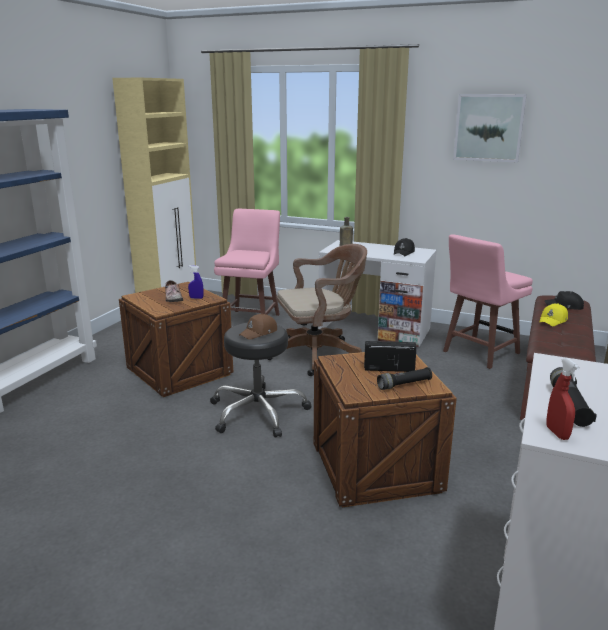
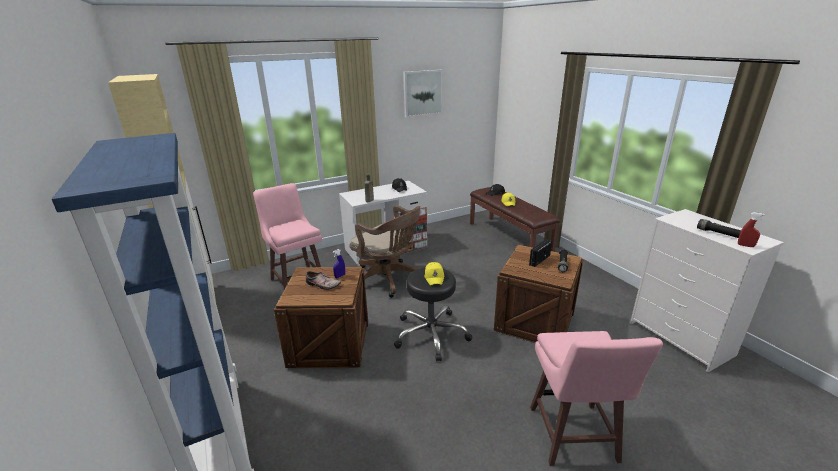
camera: 50 degrees left, 5 degrees up
(259, 333) = (434, 277): brown cap -> yellow cap
(319, 354) = (389, 279): brown office chair -> brown office chair turned 105 degrees clockwise
(479, 353) = (456, 236): pink stool -> pink stool (572, 436)

